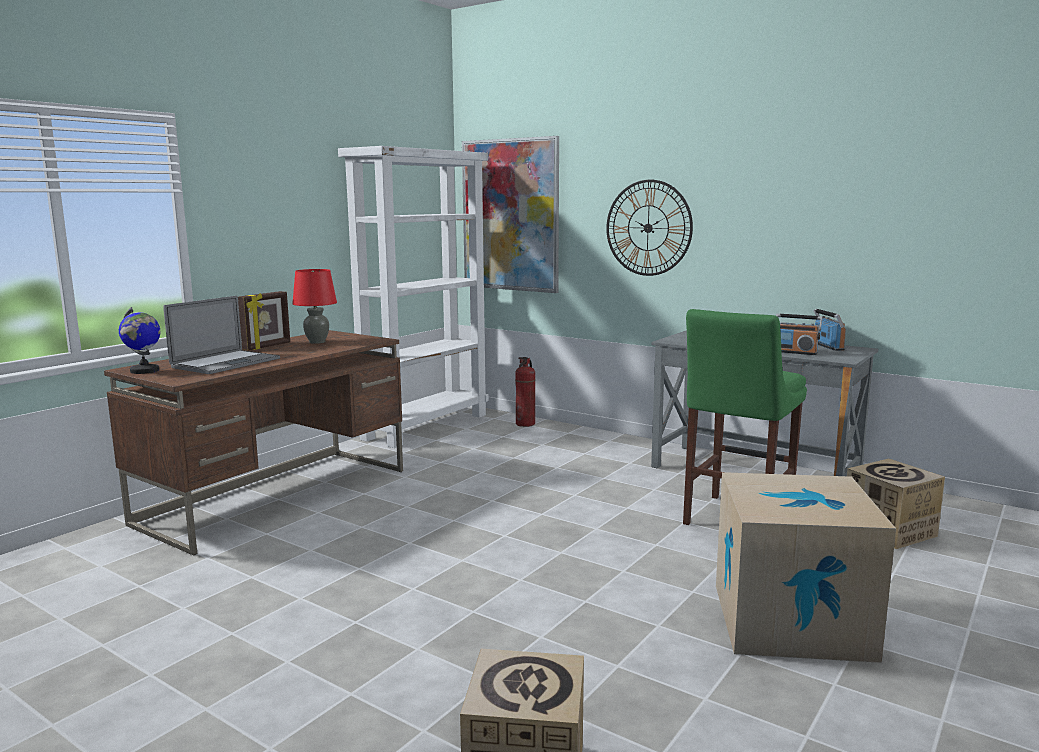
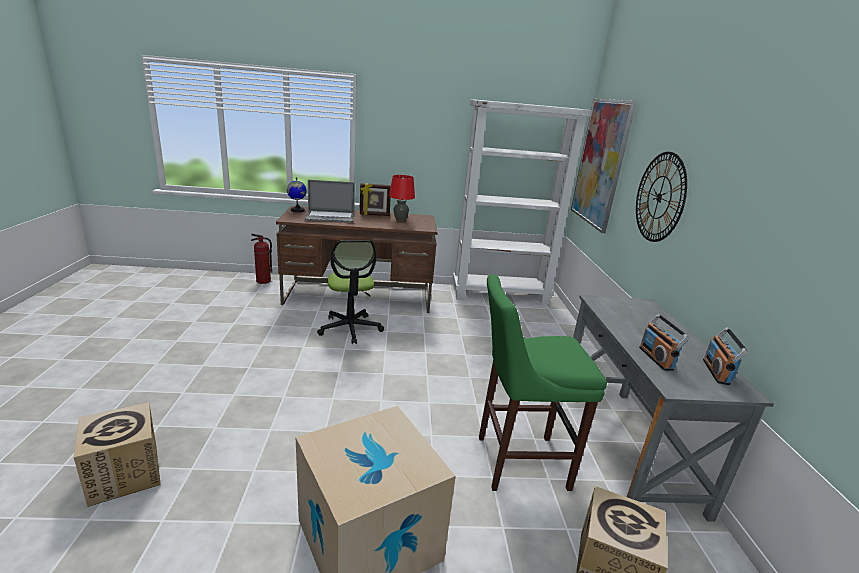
camera: 50 degrees right, 10 degrees up
(362, 525) = (350, 329): none -> office chair
(525, 424) = (557, 321): fire extinguisher -> fire extinguisher (263, 281)
(828, 347) = (716, 372): radio -> radio turned 150 degrees clockwise

